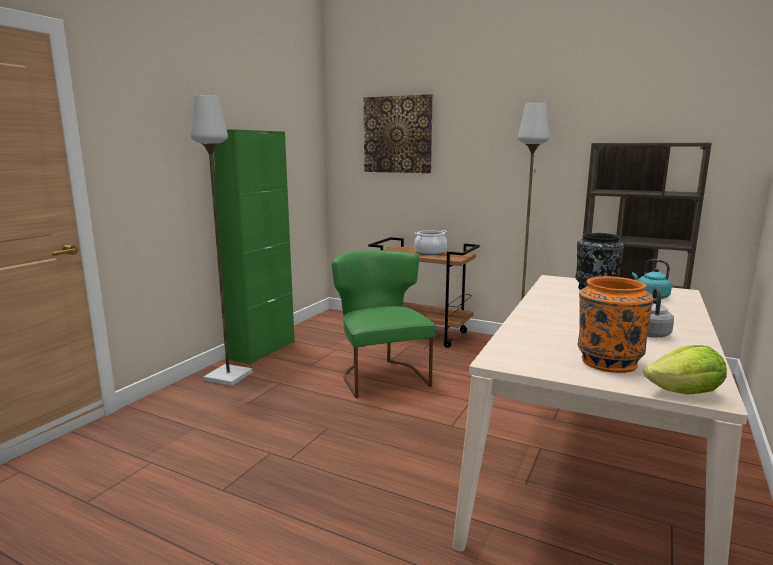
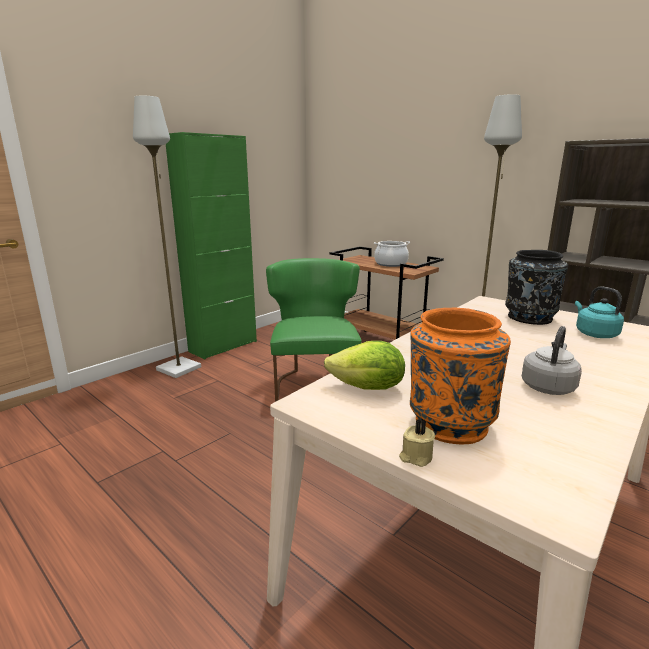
camera: 15 degrees right, 5 degrees up
(397, 134) = (370, 140): picture -> none
(605, 382) = (415, 457): none -> beige candle
(685, 393) = (520, 495): lettuce -> lettuce (368, 388)

